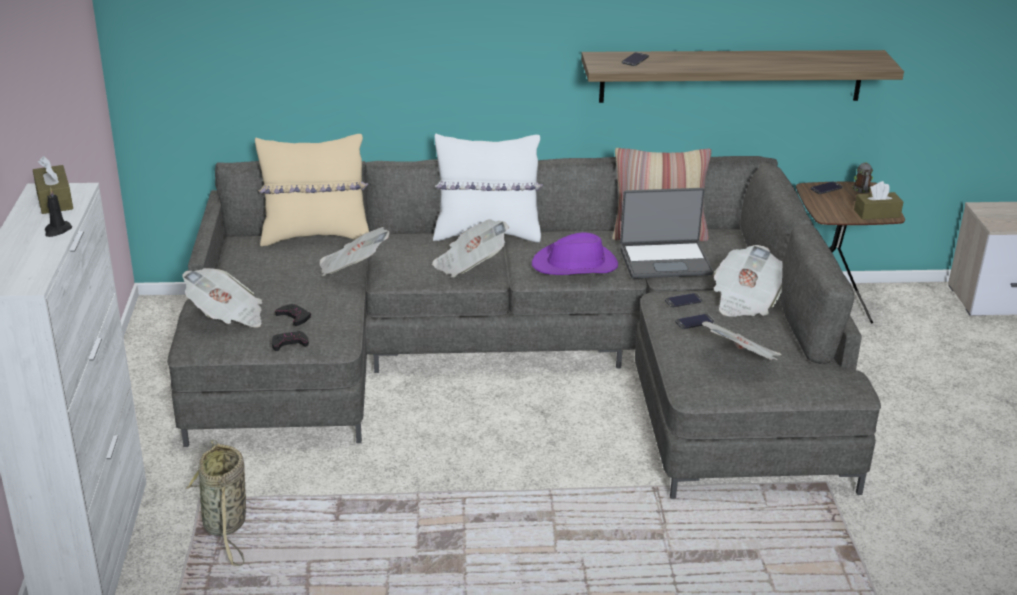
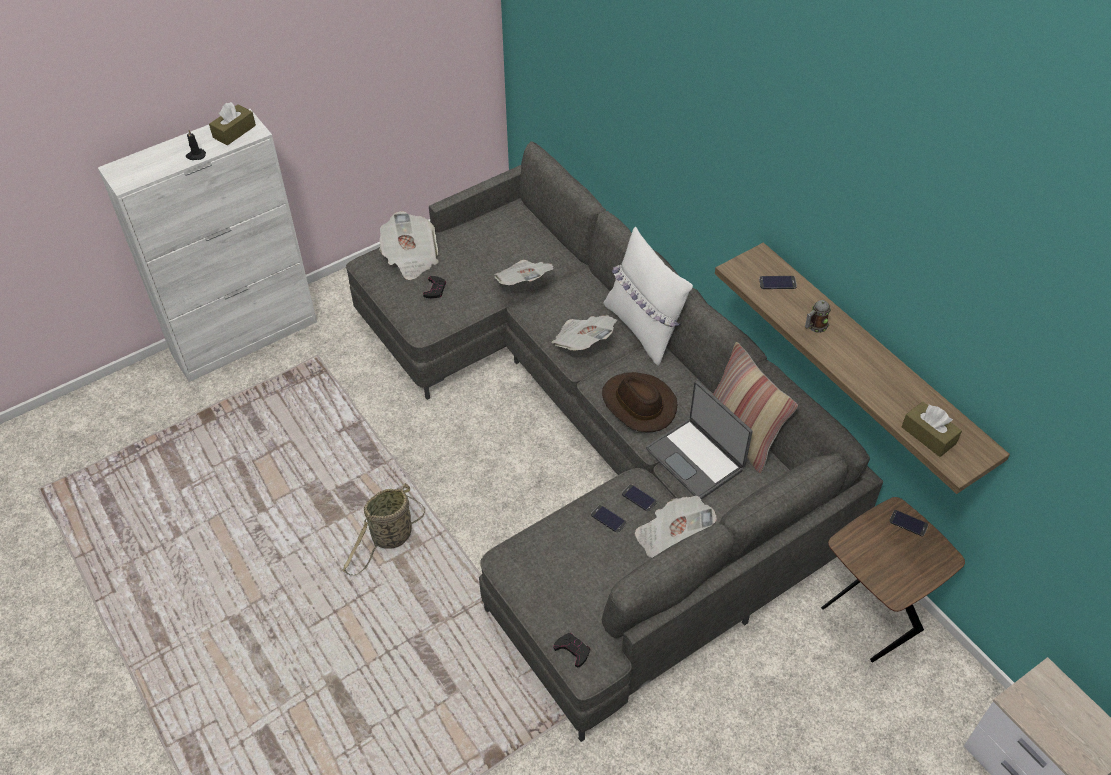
camera: 60 degrees right, 20 degrees up
(225, 526) = (300, 382): basket -> basket (390, 538)
(289, 343) = (401, 305): black game controller -> black game controller (572, 650)
(315, 236) = (554, 239): beige pillow -> none
(575, 265) = (638, 404): purple hat -> brown hat
(741, 360) = (570, 573): newspaper -> none
(862, 190) = (931, 554): mug -> mug (815, 326)
(877, 213) = (889, 582): brown tissue box -> brown tissue box (928, 435)

